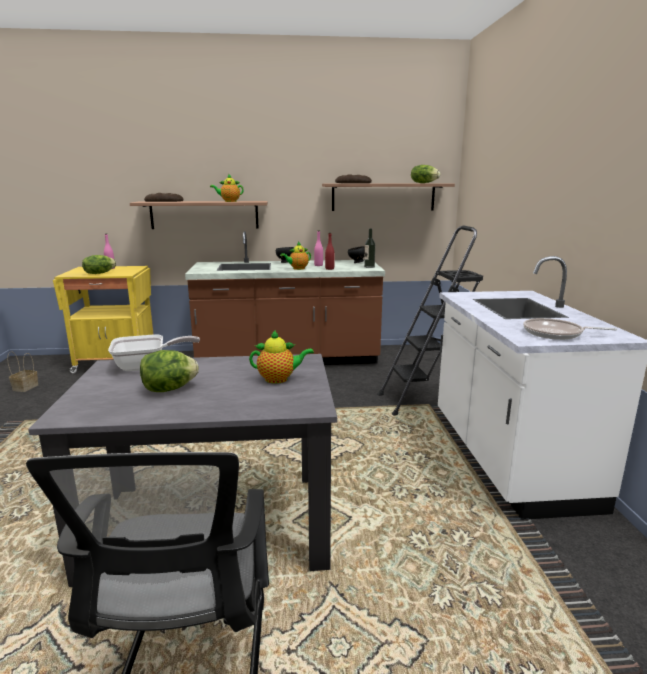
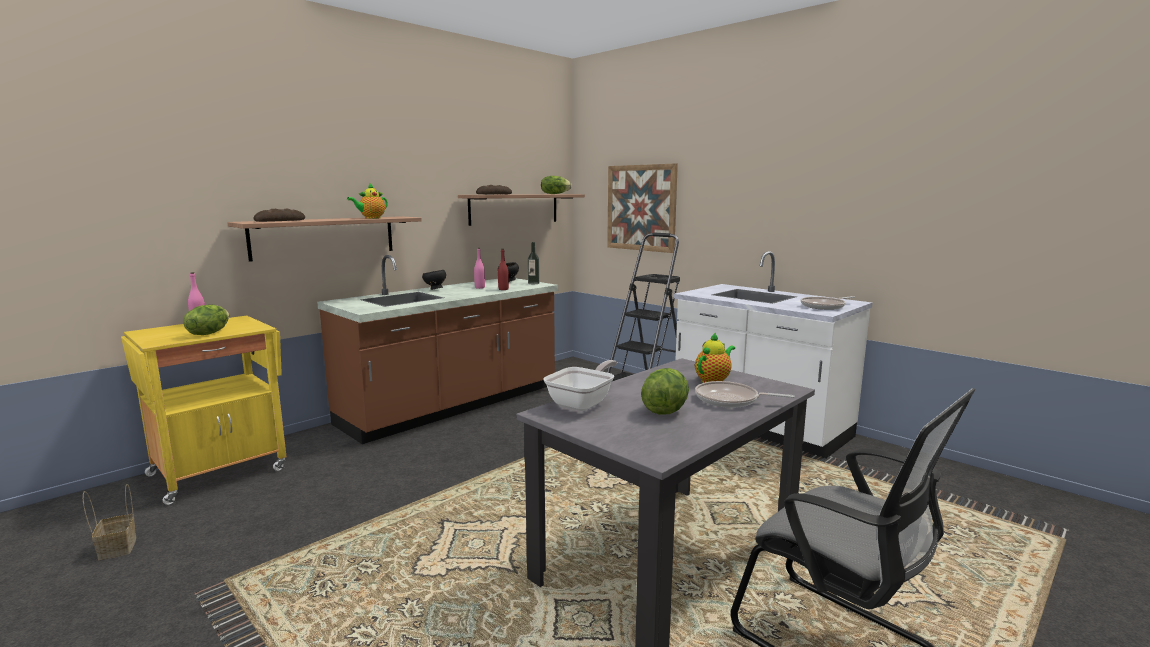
camera: 40 degrees left, 5 degrees down
(236, 398) = (730, 400): none -> frying pan
(297, 268) = (471, 293): teapot -> none
(493, 198) = (641, 208): none -> picture

